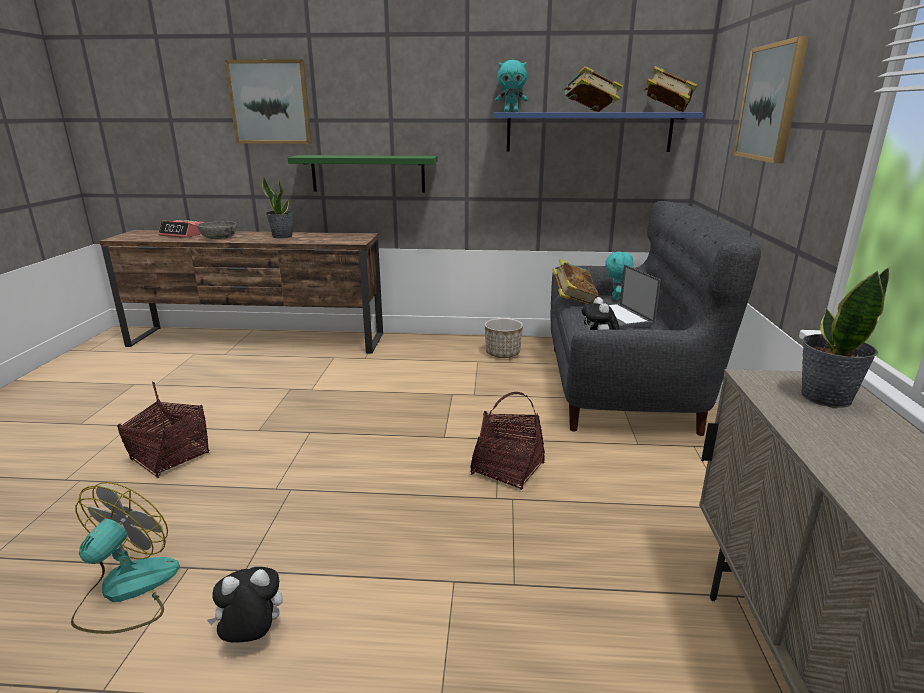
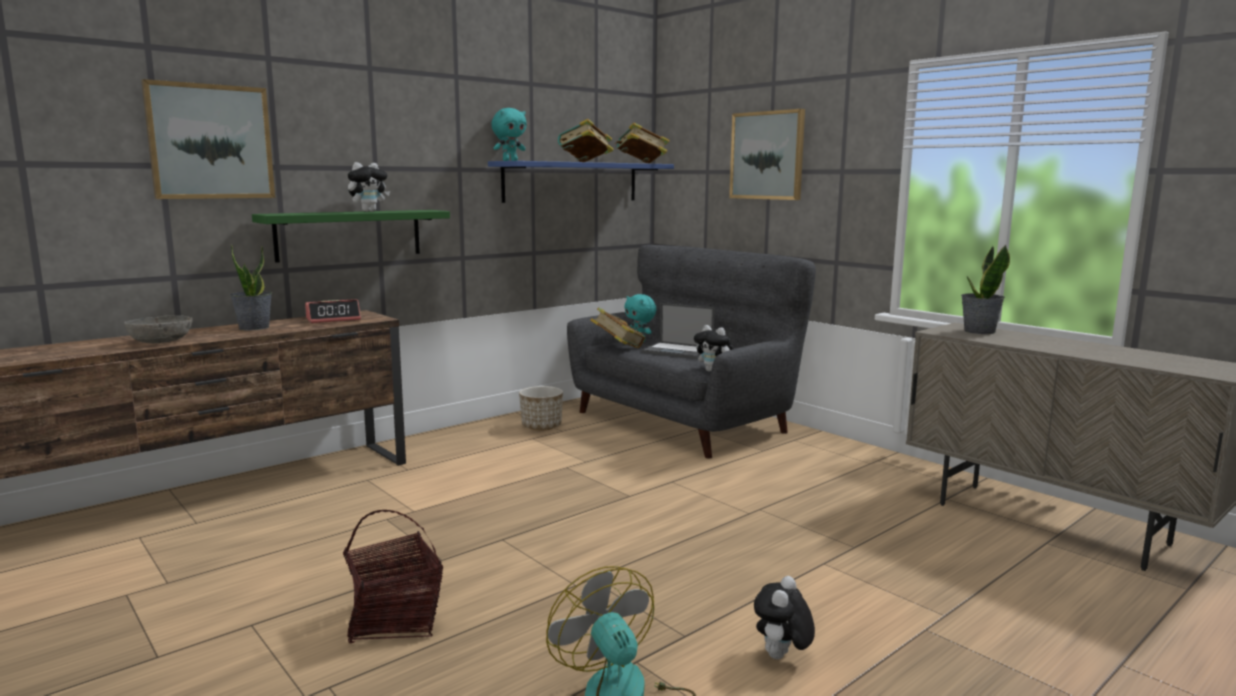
camera: 45 degrees left, 10 degrees down
(183, 234) = (72, 347): alarm clock -> alarm clock (333, 319)
(374, 156) = (369, 211): none -> plush toy
(508, 469) = (719, 495): basket -> none

